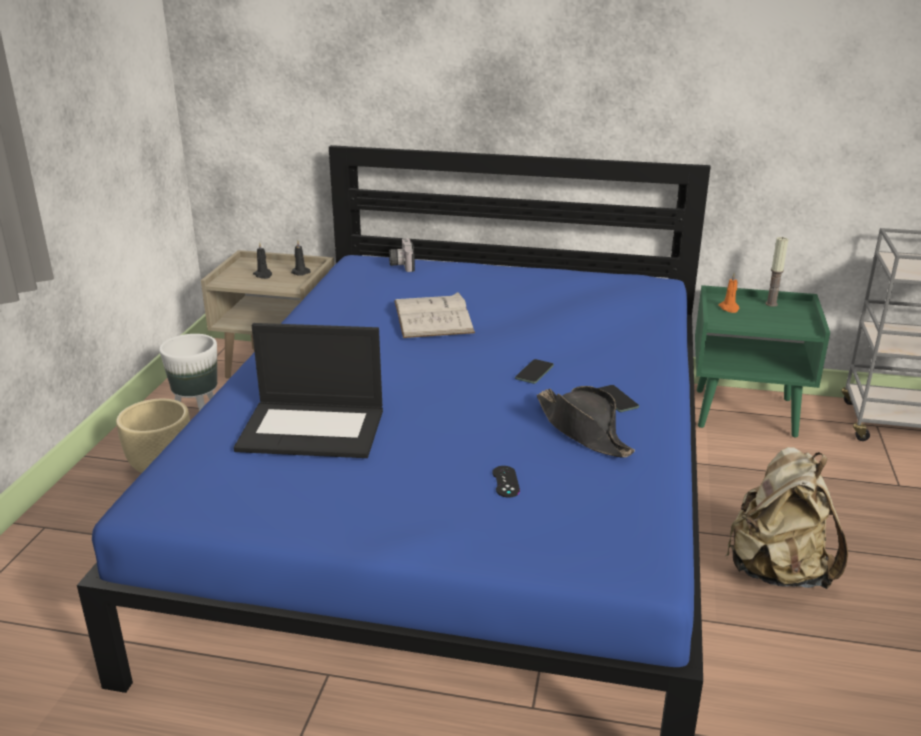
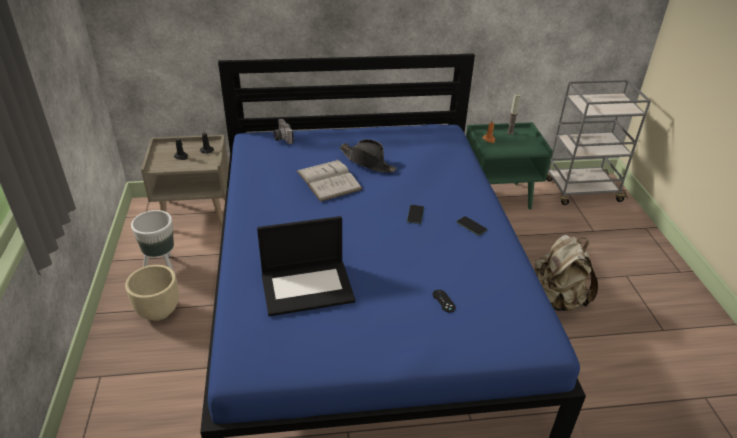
camera: 20 degrees left, 10 degrees up
(583, 431) = (466, 254): black hat -> black hat (367, 162)

